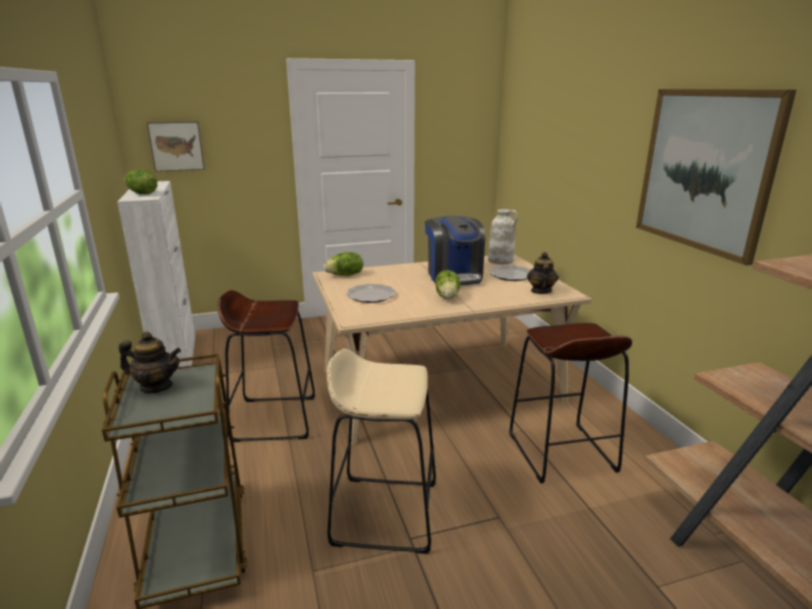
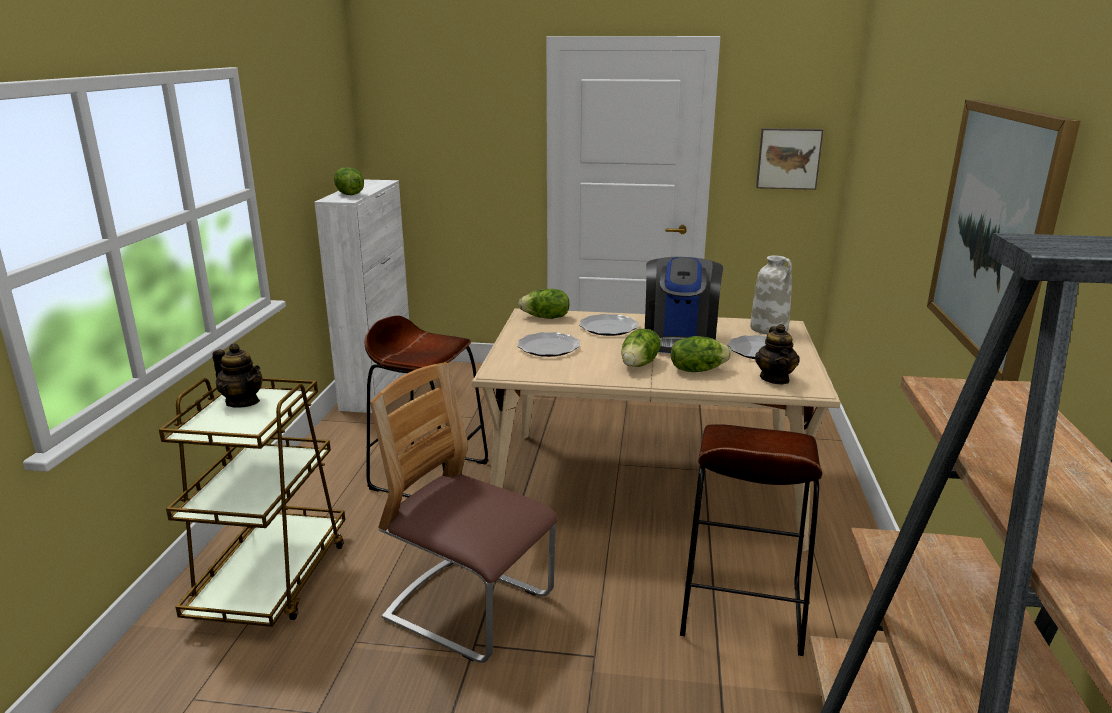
camera: 25 degrees right, 0 degrees up
(176, 146) = (413, 140): picture -> picture (788, 158)
(385, 512) = (469, 609): beige stool -> chair
(397, 275) = (608, 327): none -> plate
(488, 294) = (697, 370): none -> lettuce
(540, 291) = (775, 378): teapot -> teapot turned 150 degrees clockwise

